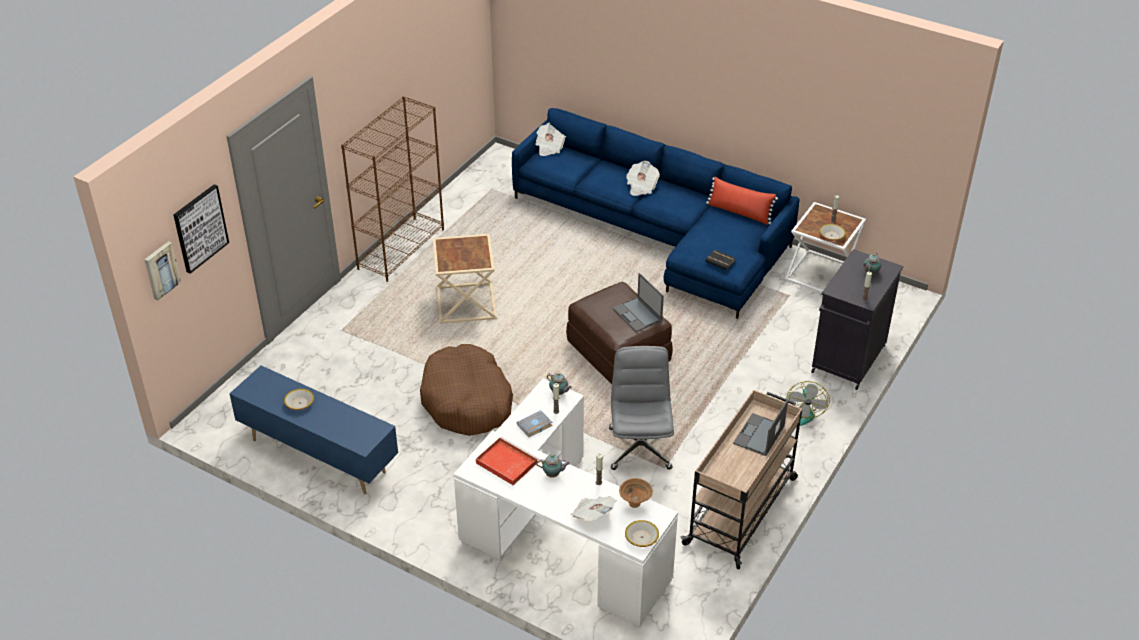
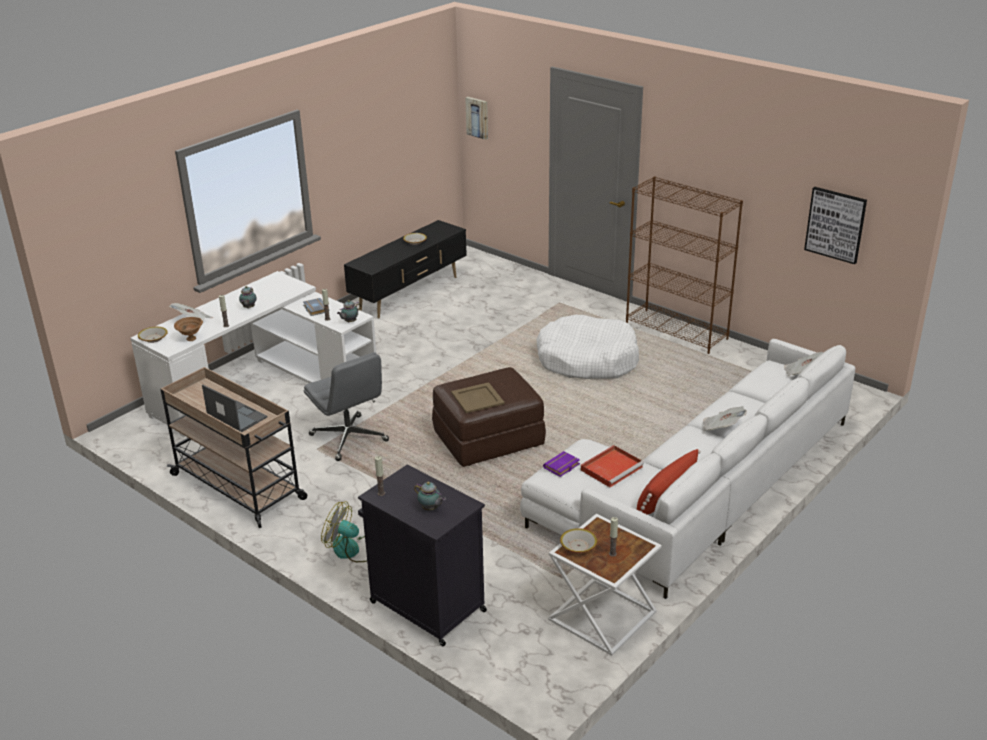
camera: 100 degrees right, 10 degrees down
(200, 228) = (512, 117): picture -> picture (835, 224)
(319, 455) = (410, 293): blue tv stand -> black tv stand
(465, 302) = (587, 360): beige side table -> white dog bed
(467, 401) = (447, 355): brown dog bed -> none
(505, 462) = (275, 290): red tray -> red tray (612, 468)
(638, 315) = (477, 398): laptop -> beige tray
(639, 447) = (349, 438): grey office chair -> grey office chair turned 45 degrees clockwise
(659, 233) = (698, 489): blue sofa -> white sofa
(721, 261) = (562, 467): black book -> purple book

